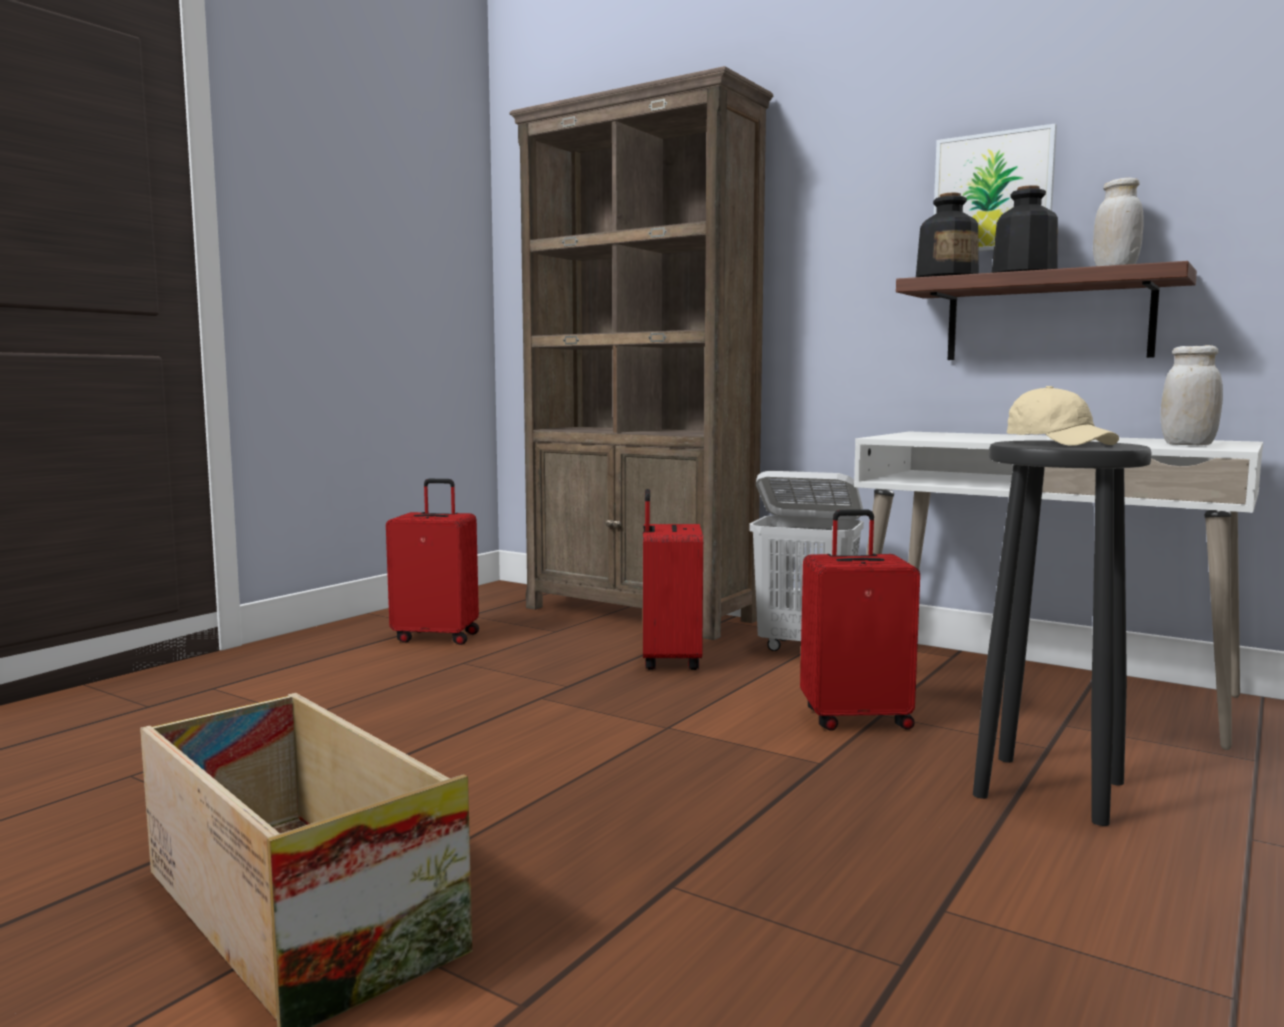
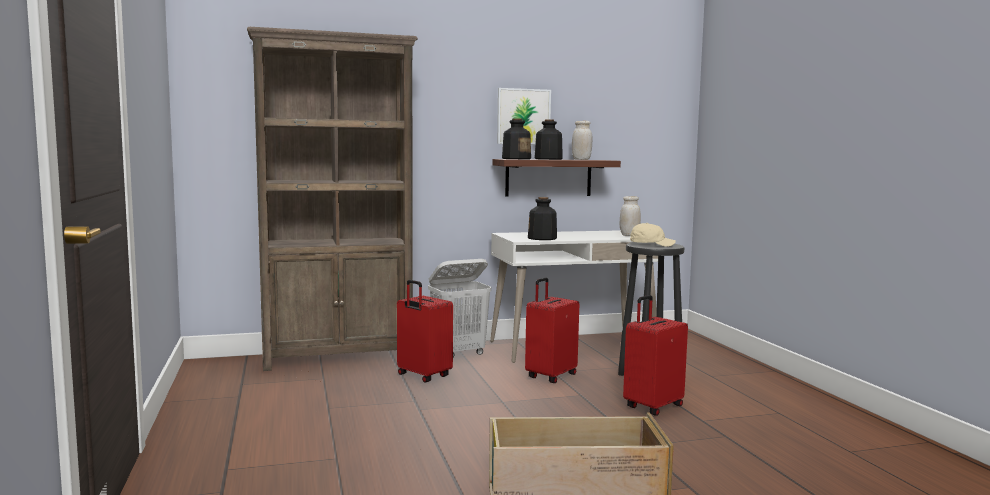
camera: 50 degrees left, 0 degrees up
(437, 637) = (266, 400): red suitcase -> red suitcase (652, 406)
(944, 438) = (542, 238): none -> bottle

